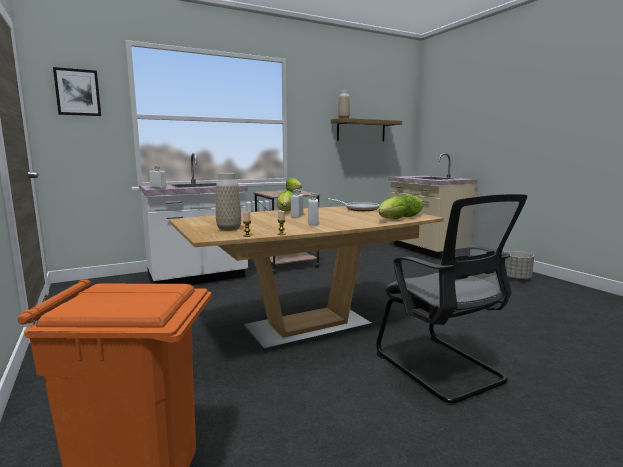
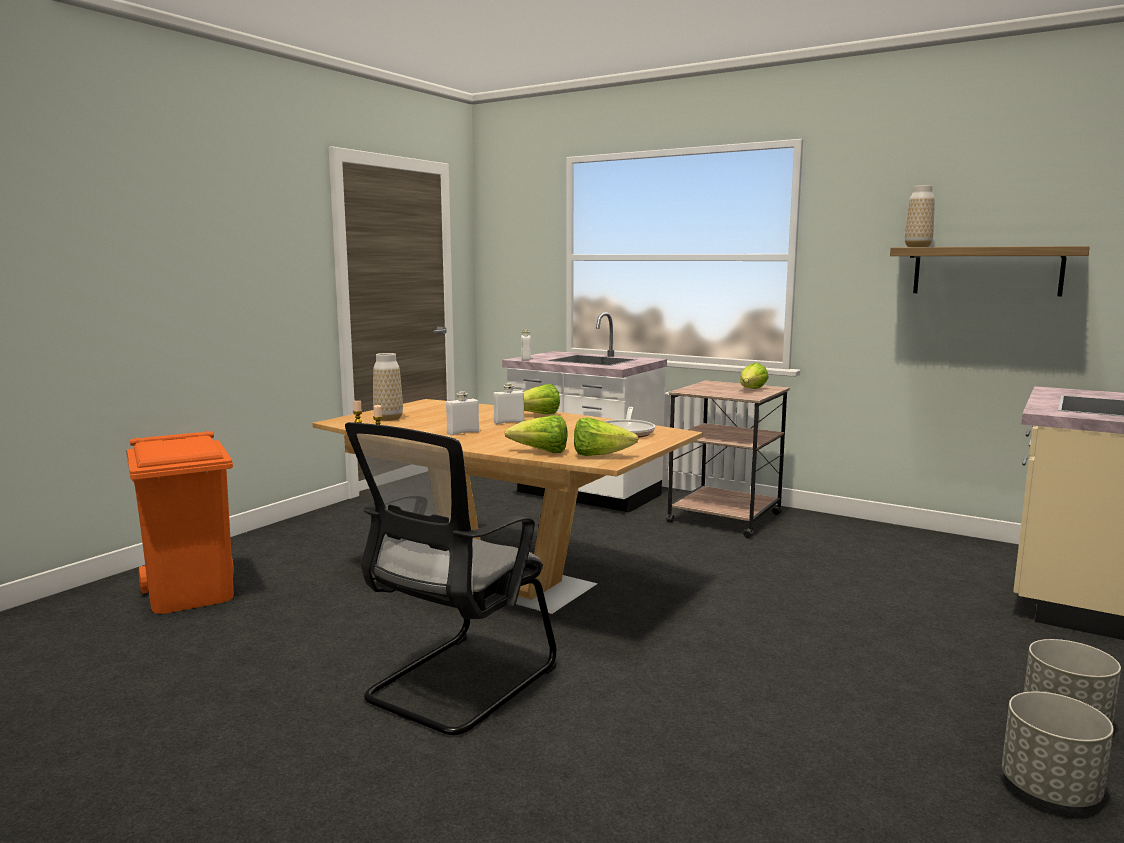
camera: 60 degrees right, 0 degrees up
(77, 92) = (516, 231): picture -> none
(559, 292) = (1050, 791): none -> grey planter

